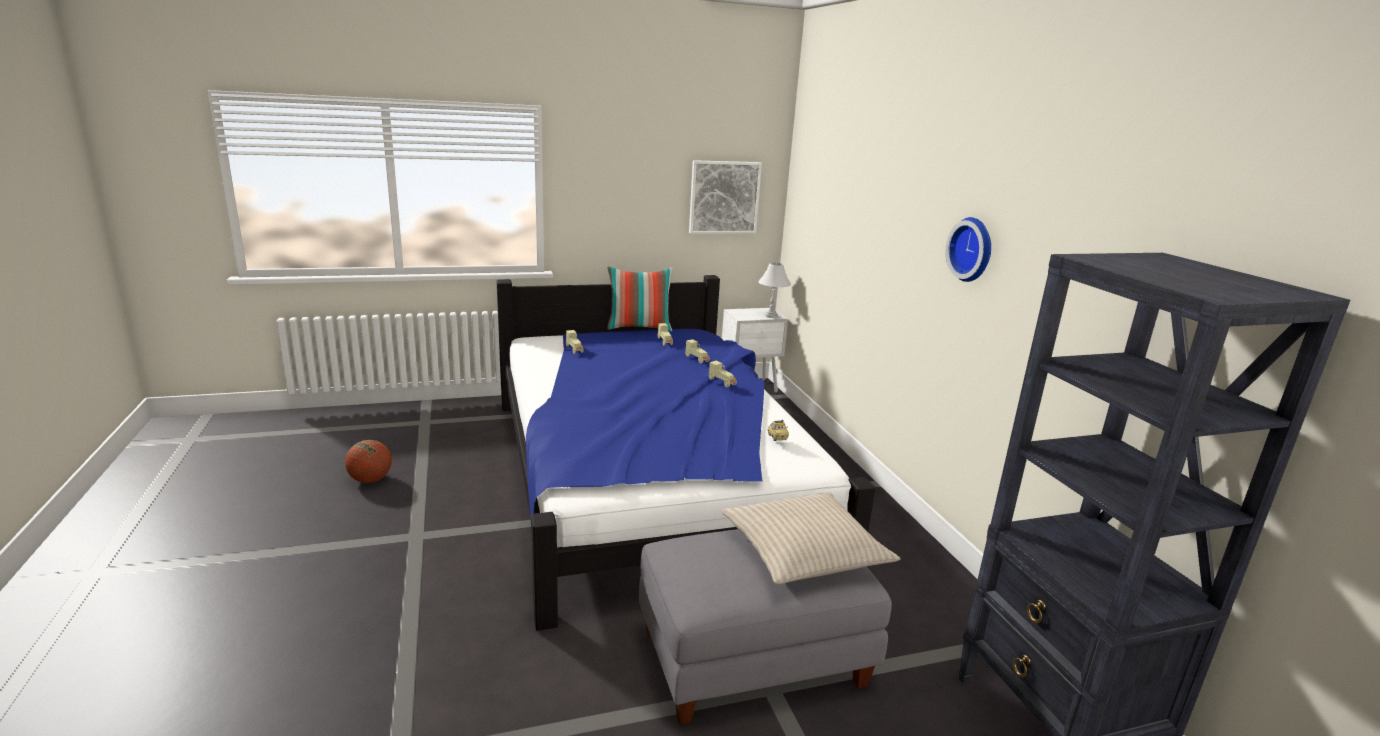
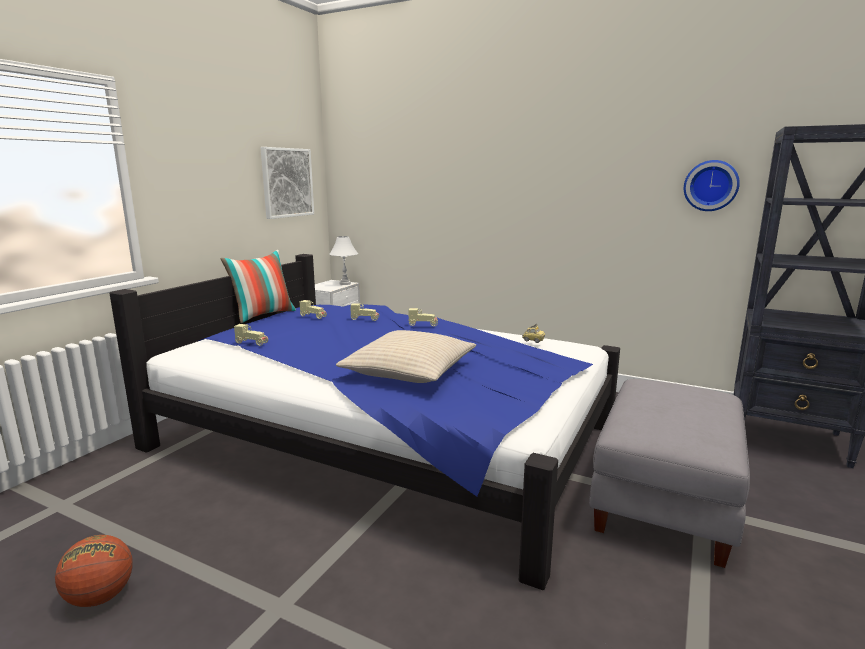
camera: 45 degrees left, 5 degrees down
(803, 551) = (676, 394): beige pillow -> beige pillow (409, 370)
(973, 249) = (590, 171): wall clock -> wall clock (711, 185)

